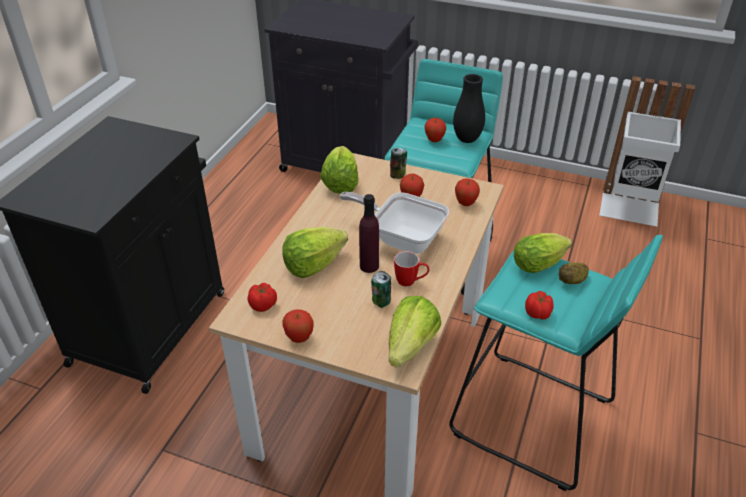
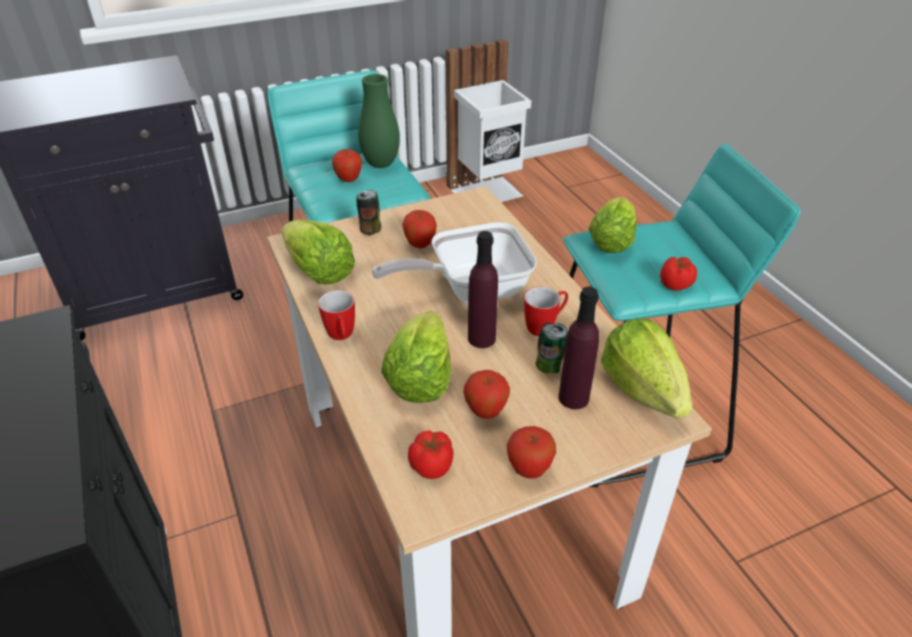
camera: 45 degrees left, 0 degrees up
(306, 223) = (341, 337): none -> mug
(369, 324) = (573, 398): none -> purple bottle
(465, 203) = (479, 221): apple -> apple (485, 412)
(467, 139) = (381, 164): black vase -> green vase
(572, 280) = (655, 239): potato -> none

